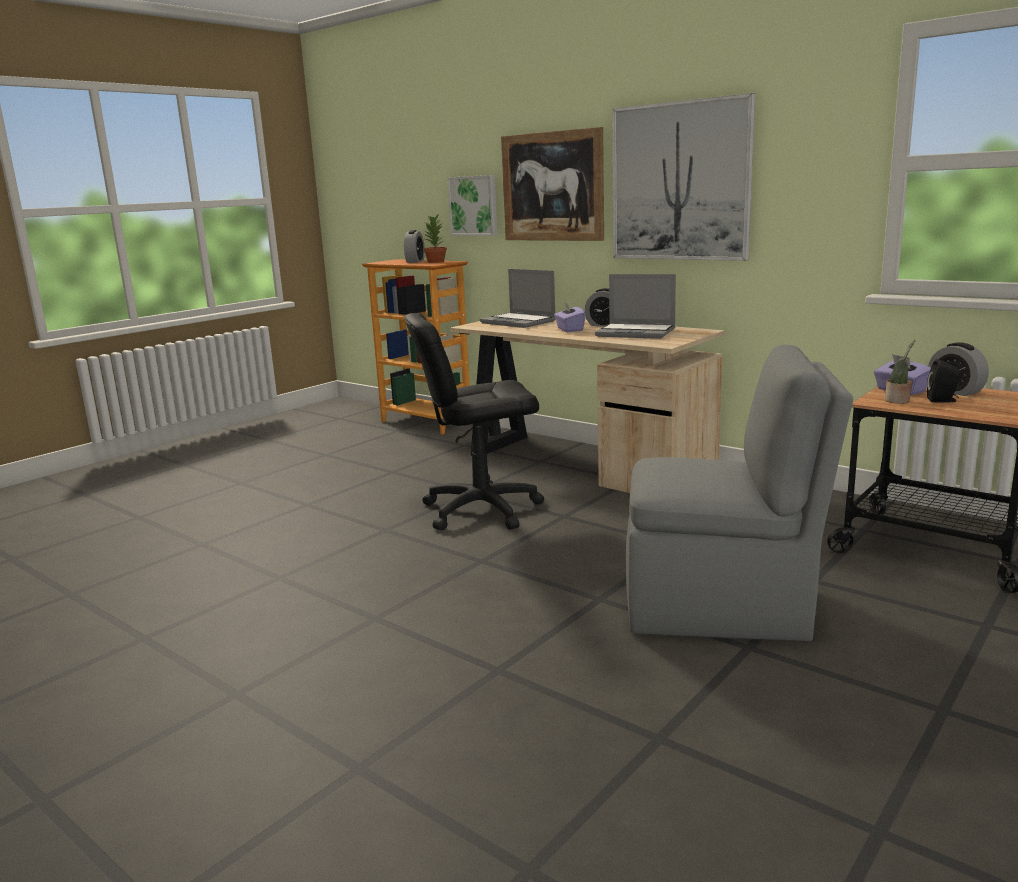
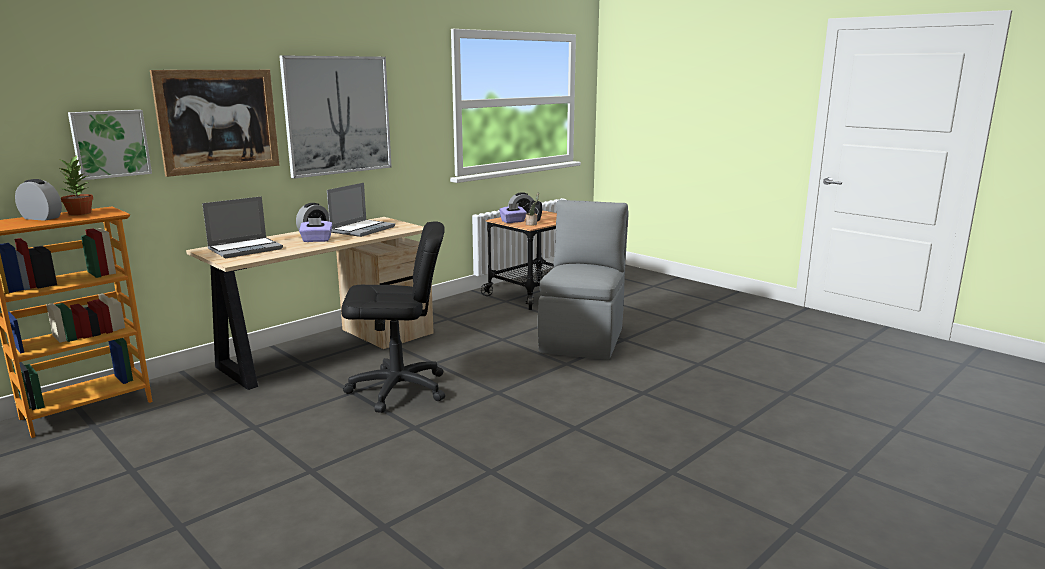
camera: 85 degrees left, 0 degrees up
(481, 510) = (398, 389): black office chair -> black office chair turned 90 degrees counterclockwise

